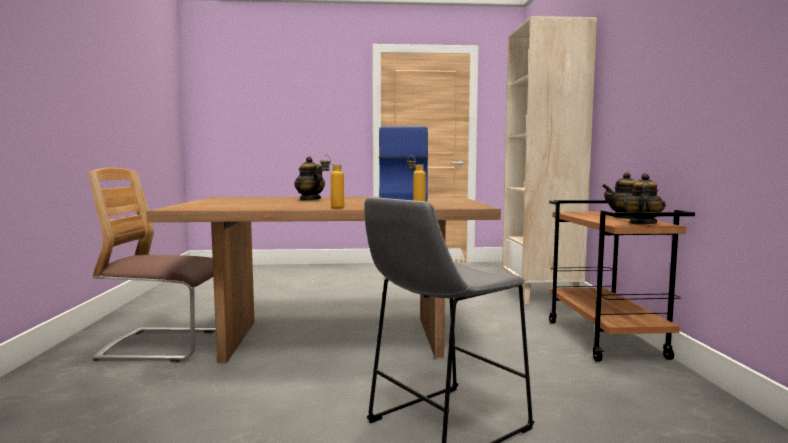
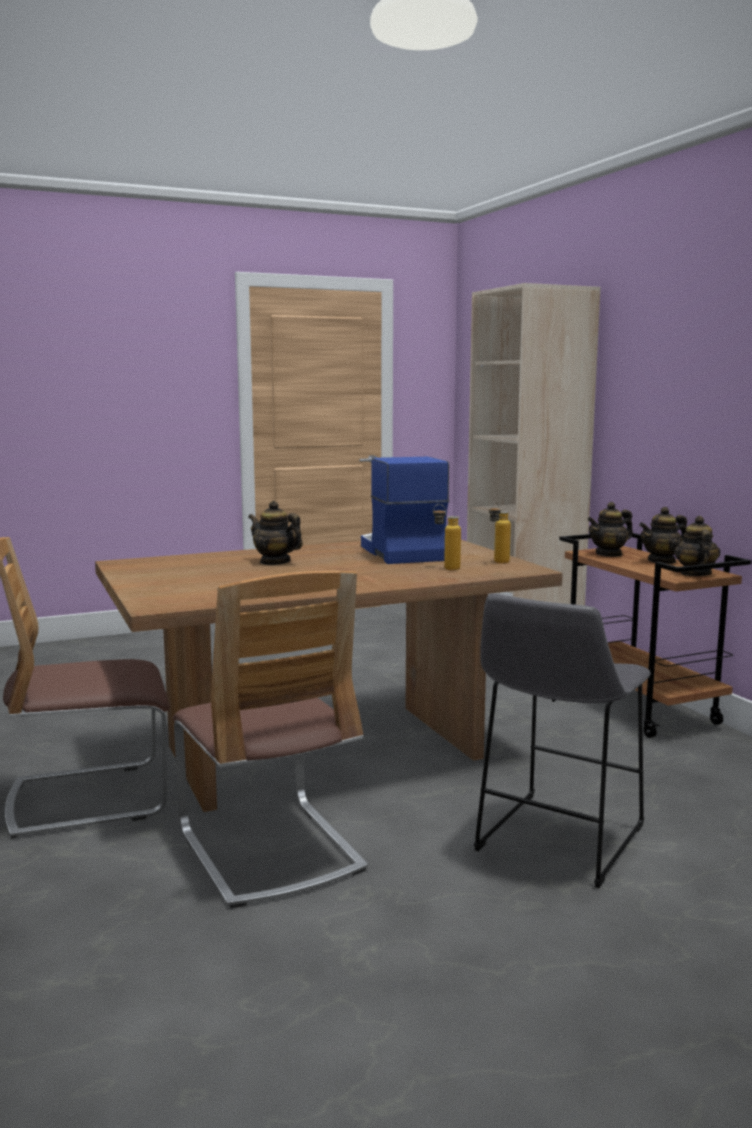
camera: 20 degrees left, 5 degrees up
(226, 394) = (270, 850): none -> chair
(332, 208) = (365, 587): bottle -> bottle (497, 563)
(585, 213) = (609, 554): none -> teapot

